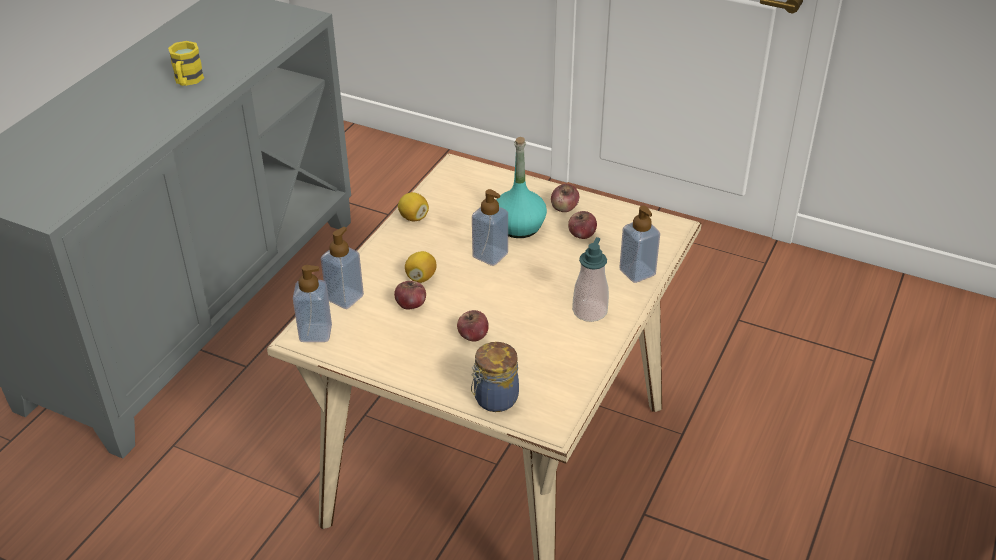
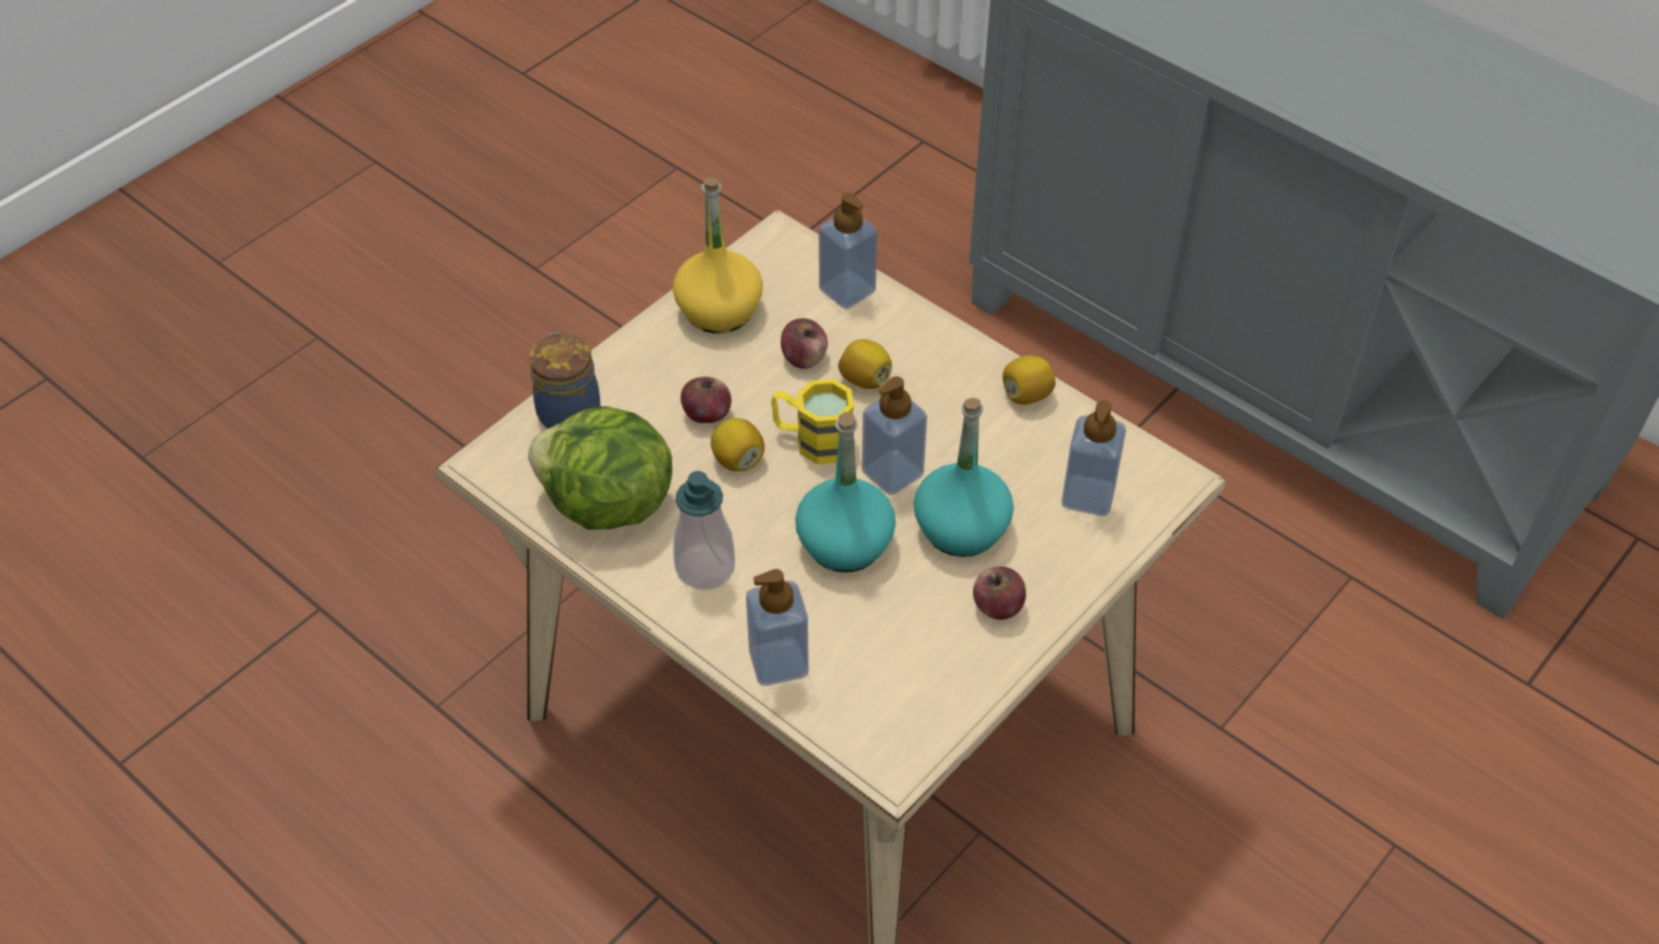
camera: 105 degrees right, 10 degrees up
(187, 81) = (1393, 104): yellow mug -> yellow mug (812, 440)
(315, 333) = (782, 253): soap dispenser -> soap dispenser (1088, 496)
(378, 350) = (719, 310): none -> yellow bottle
(505, 315) = (737, 460): none -> lemon
(548, 263) = (845, 544): none -> turquoise bottle
(563, 361) = (607, 506): none -> lettuce
(581, 235) = (910, 611): apple -> none

